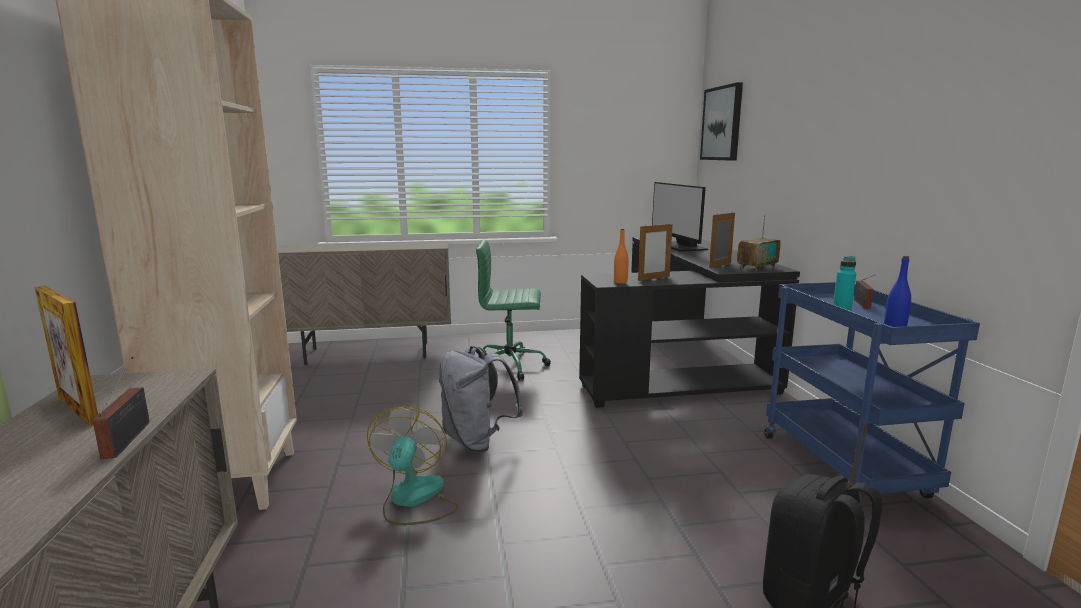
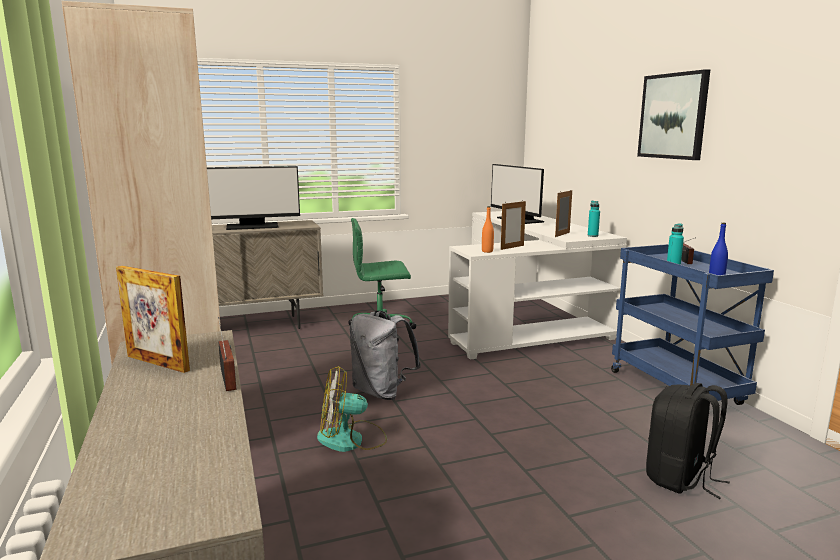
camera: 10 degrees left, 0 degrees up
(378, 246) = (252, 226): none -> monitor
(414, 499) = (351, 440): fan -> fan turned 90 degrees counterclockwise
(682, 364) = (527, 321): black desk -> white desk
(722, 123) = (549, 113): picture -> picture (673, 116)
(757, 268) = (592, 236): radio -> turquoise bottle

